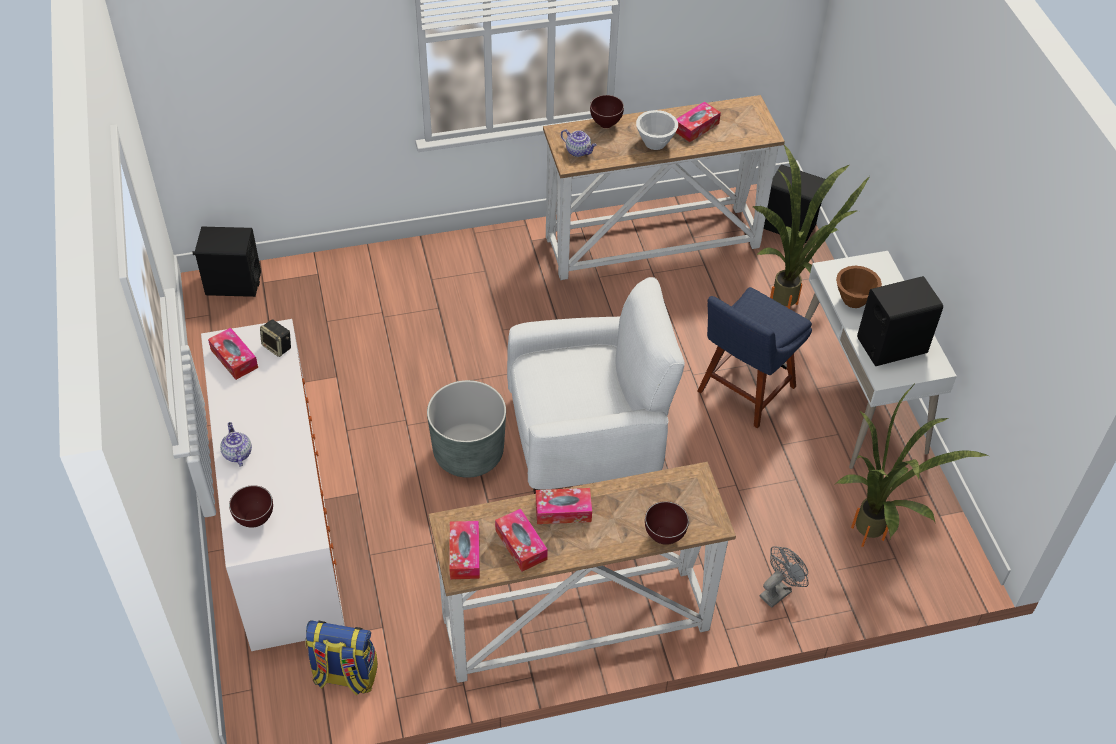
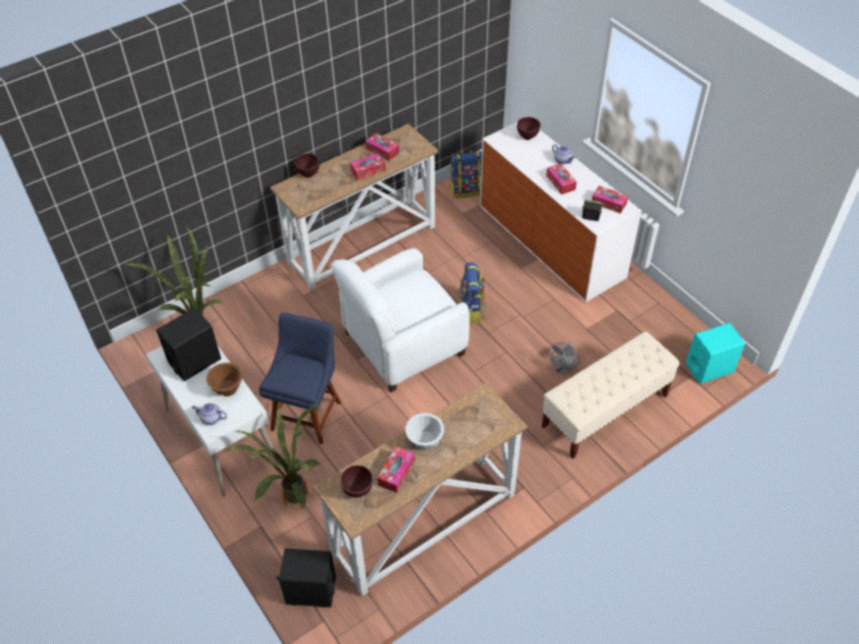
camera: 160 degrees right, 0 degrees up
(233, 283) = (709, 368): black speaker -> turquoise speaker
(391, 280) = (604, 411): none -> beige bench
(464, 555) = (408, 139): tissue box -> tissue box (560, 182)
(468, 453) = (471, 310): grey planter -> backpack
(578, 151) = (483, 409): teapot -> teapot (211, 419)
(606, 124) = (475, 446): brown bowl -> brown bowl (357, 491)
(778, 591) = (253, 295): grey fan -> grey fan (563, 369)

